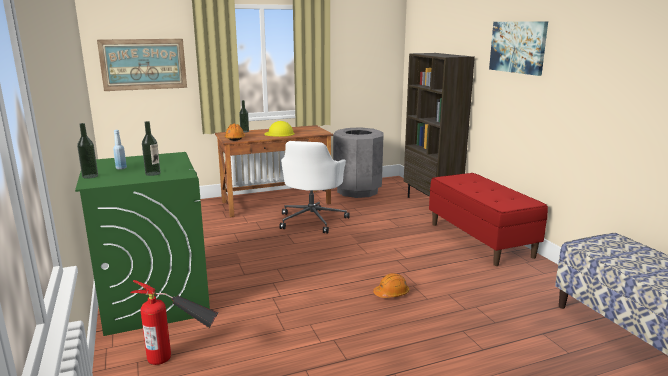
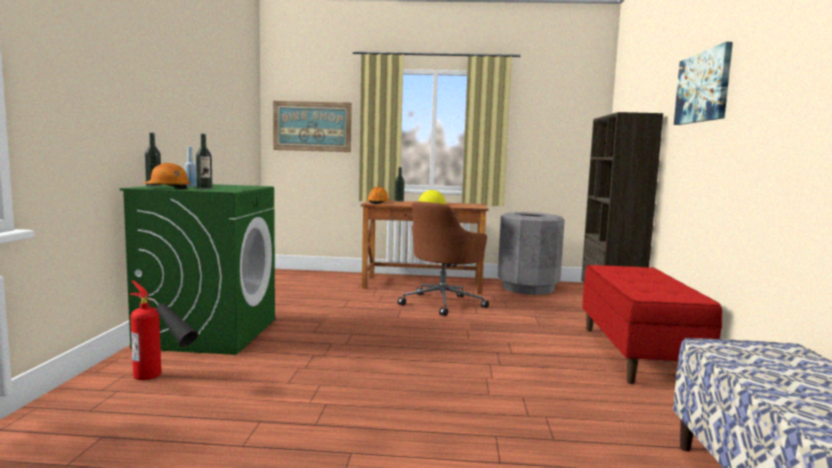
camera: 25 degrees right, 10 degrees down
(312, 220) = (443, 303): white office chair -> brown office chair
(391, 293) = (449, 379): orange hard hat -> orange hard hat (168, 188)

